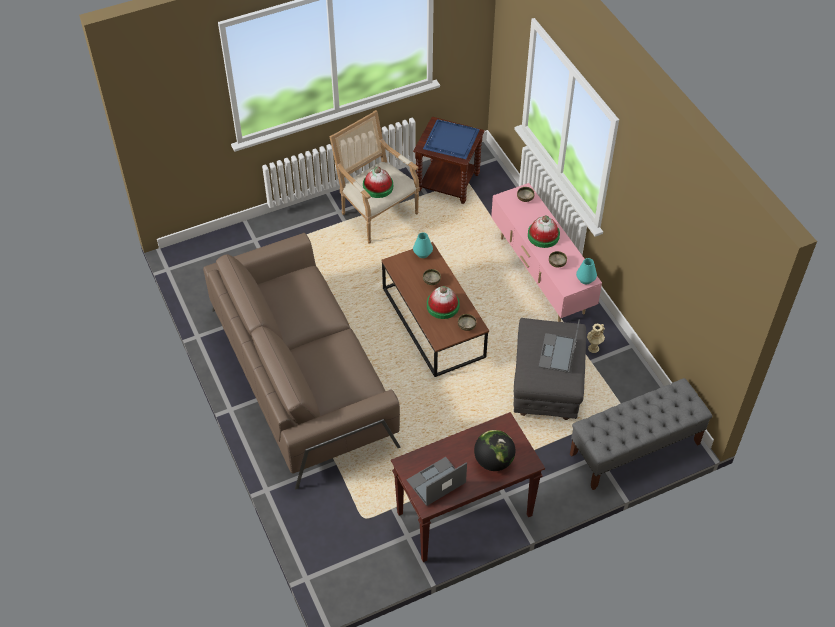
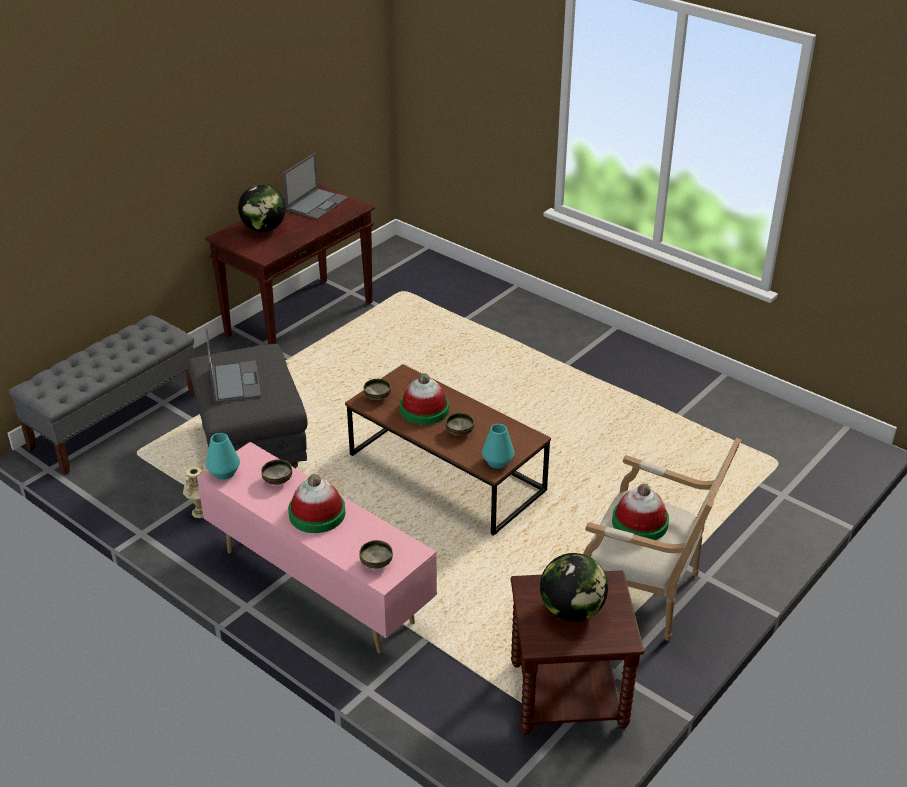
camera: 155 degrees right, 15 degrees down
(302, 376) = (566, 373): brown sofa -> none
(450, 141) = (572, 610): blue tray -> globe

